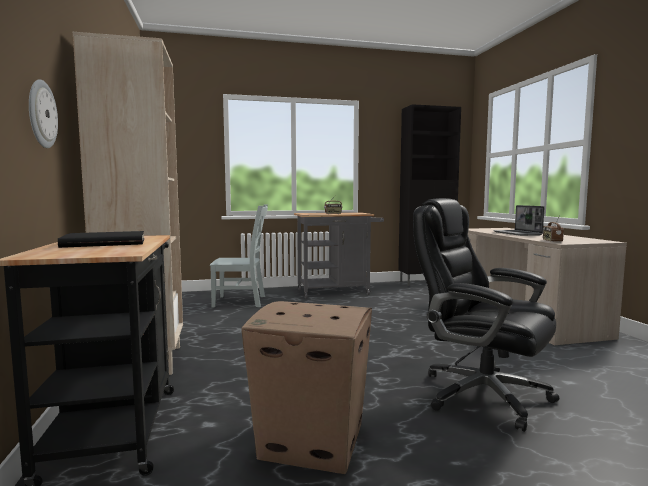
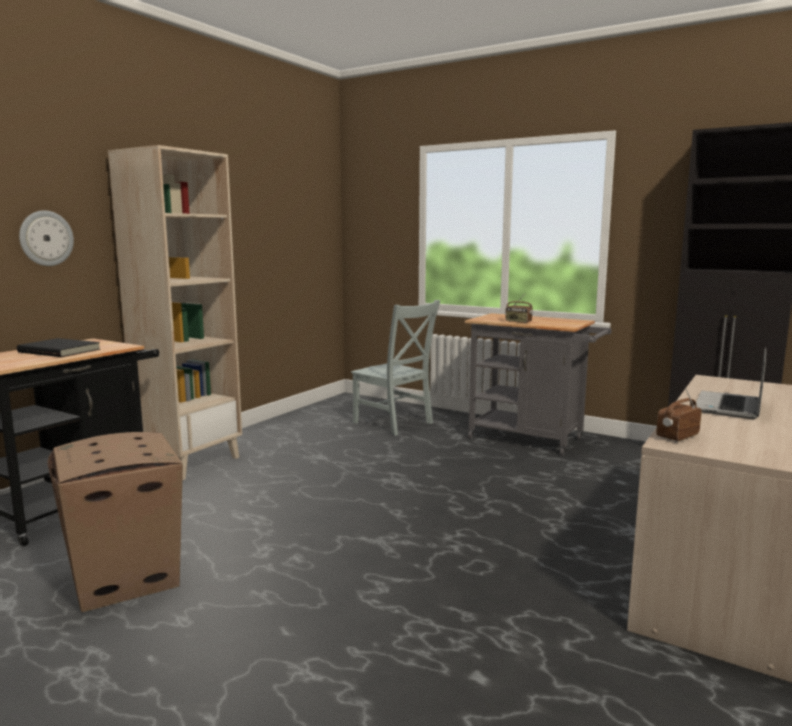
camera: 45 degrees right, 5 degrees up
(481, 394) = (337, 624): black office chair -> none

